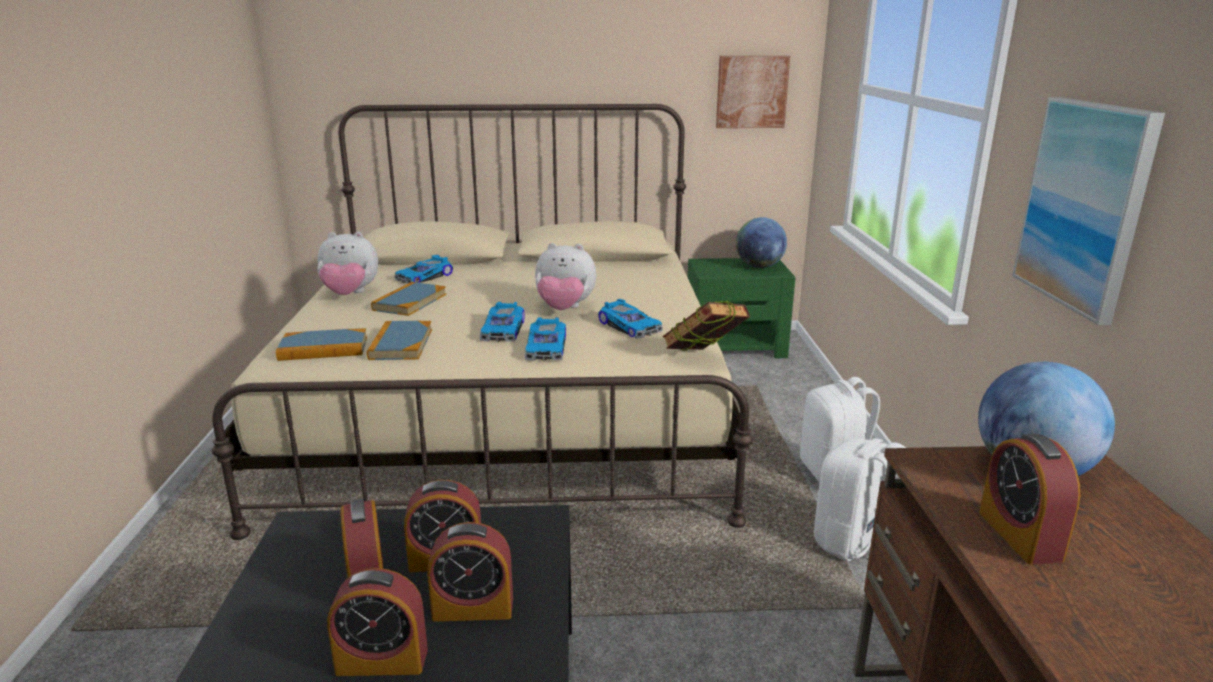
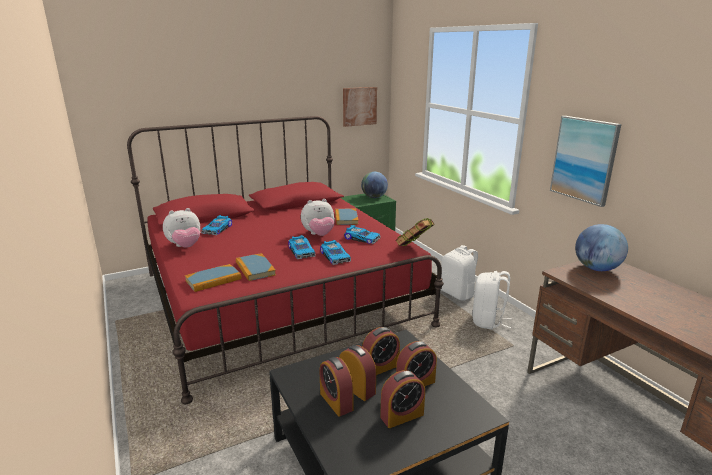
camera: 25 degrees left, 0 degrees up
(409, 302) = (228, 245): book -> book (346, 218)
(509, 412) = (279, 298): beige bed -> red bed
(1019, 535) = (615, 292): alarm clock -> alarm clock (336, 401)

